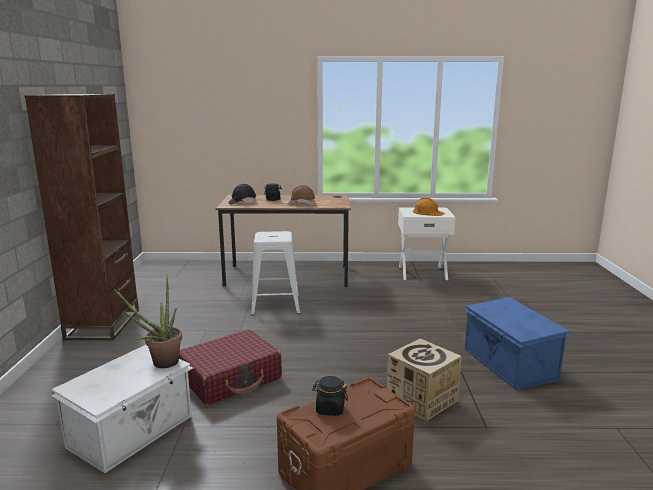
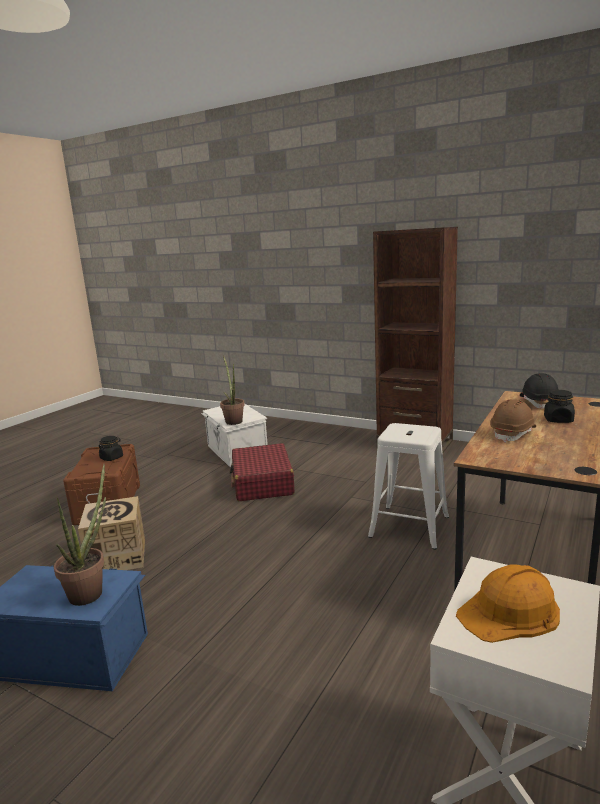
camera: 120 degrees right, 0 degrees up
(500, 307) = (91, 591): none -> potted plant

